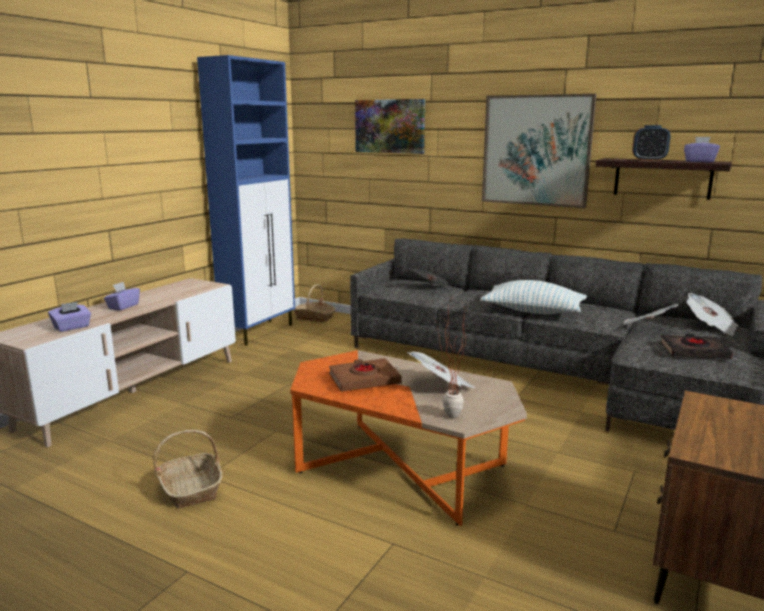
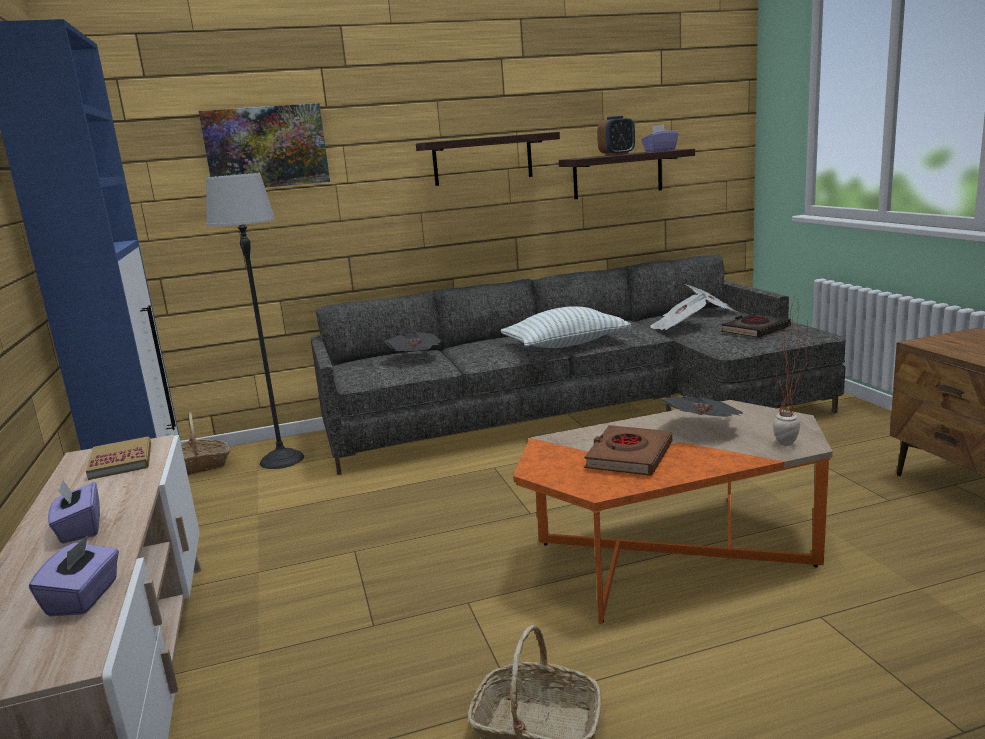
camera: 45 degrees left, 0 degrees up
(191, 288) = (121, 461): none -> book
(349, 329) = (281, 460): none -> floor lamp
(536, 150) = (482, 159): picture -> shelf

